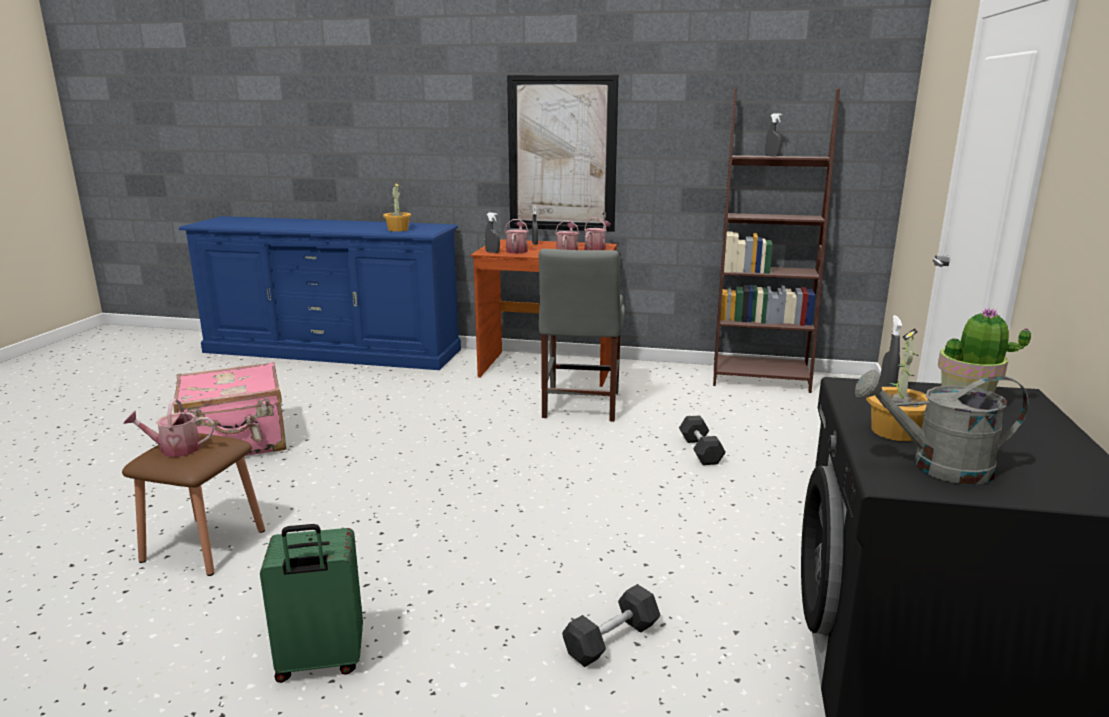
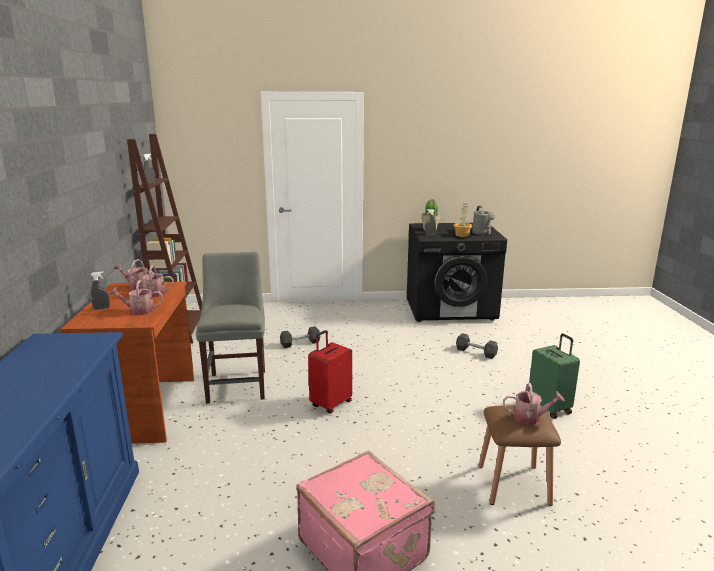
camera: 105 degrees left, 0 degrees up
(174, 449) = (530, 417): watering can -> watering can turned 60 degrees counterclockwise
(397, 229) = (66, 357): potted plant -> none
(492, 252) = (146, 319): grey spray bottle -> none
(493, 454) = (330, 404): none -> red suitcase
(562, 154) = (71, 218): picture -> none
(580, 407) = (238, 384): grey chair -> grey chair turned 90 degrees counterclockwise

